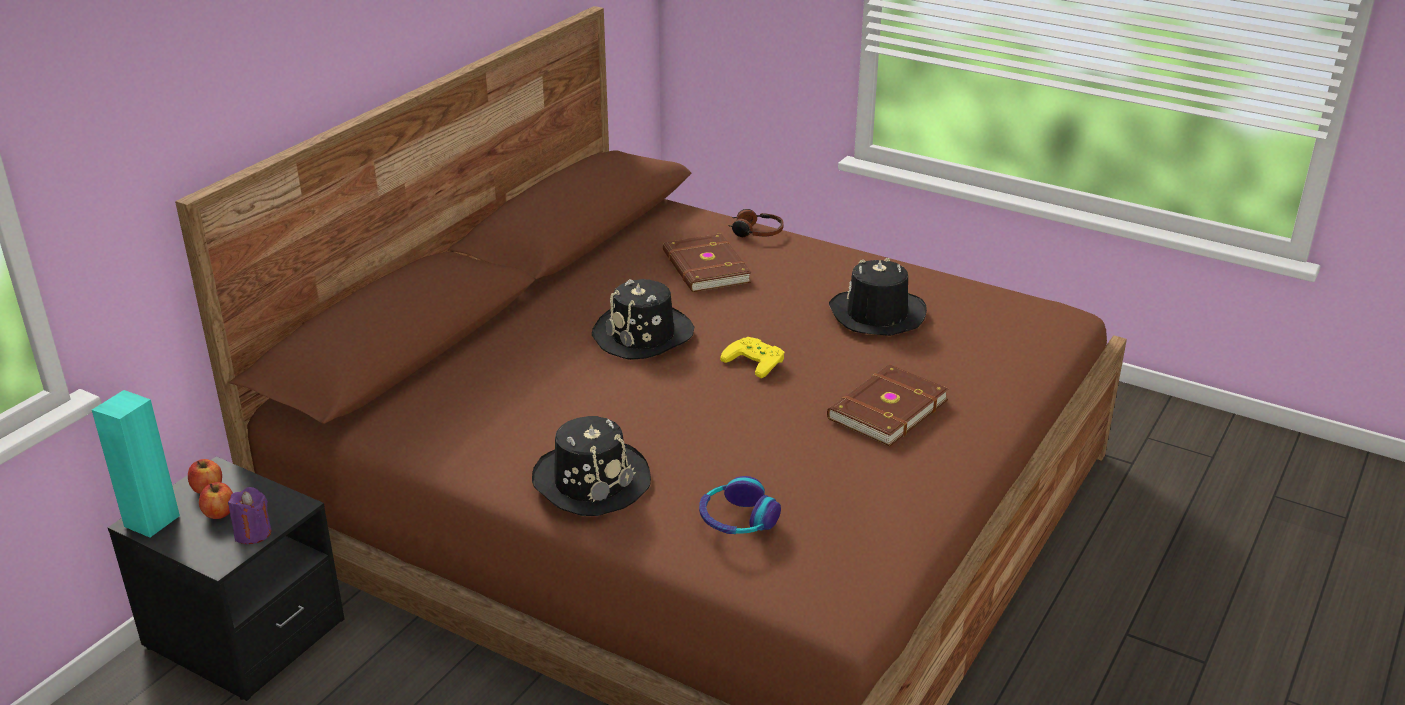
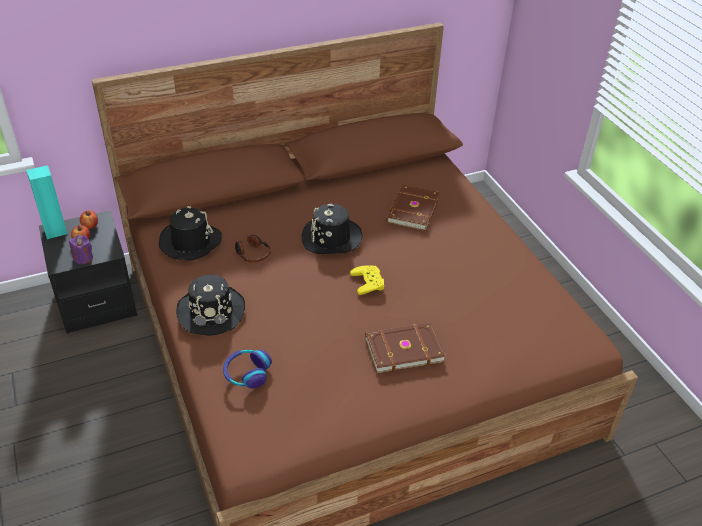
camera: 35 degrees right, 10 degrees up
(756, 232) = (467, 198): headphones -> headphones (252, 253)
(876, 314) = (472, 285): black hat -> black hat (190, 242)

